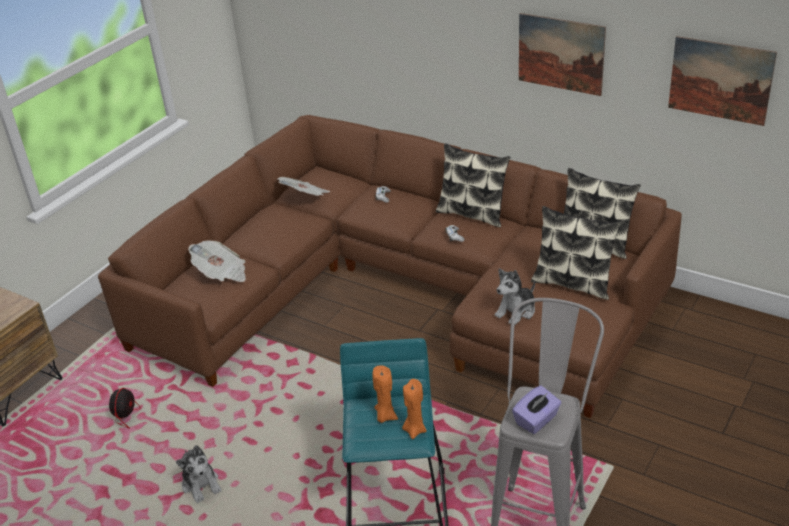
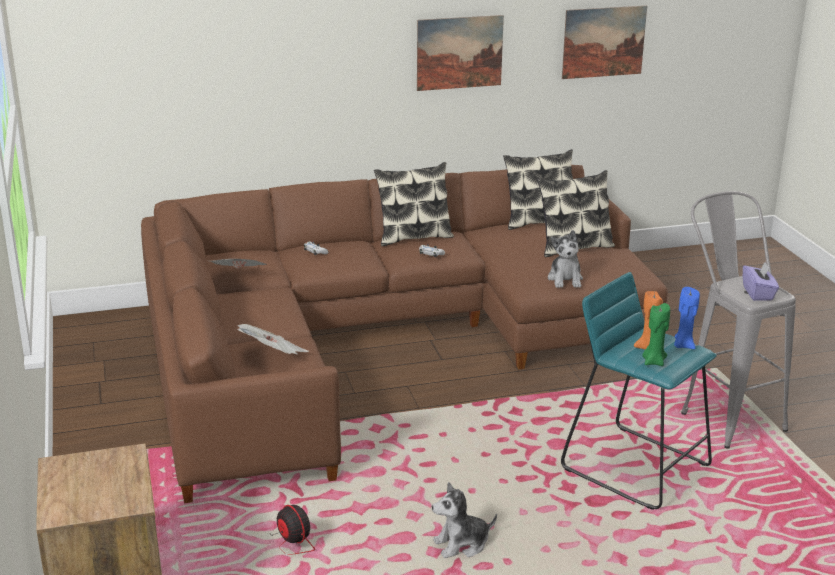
camera: 50 degrees left, 10 degrees down
(201, 484) = (462, 544): plush toy -> plush toy turned 150 degrees clockwise
(365, 430) = (654, 362): none -> green candle
(414, 430) = (683, 345): orange candle -> blue candle

